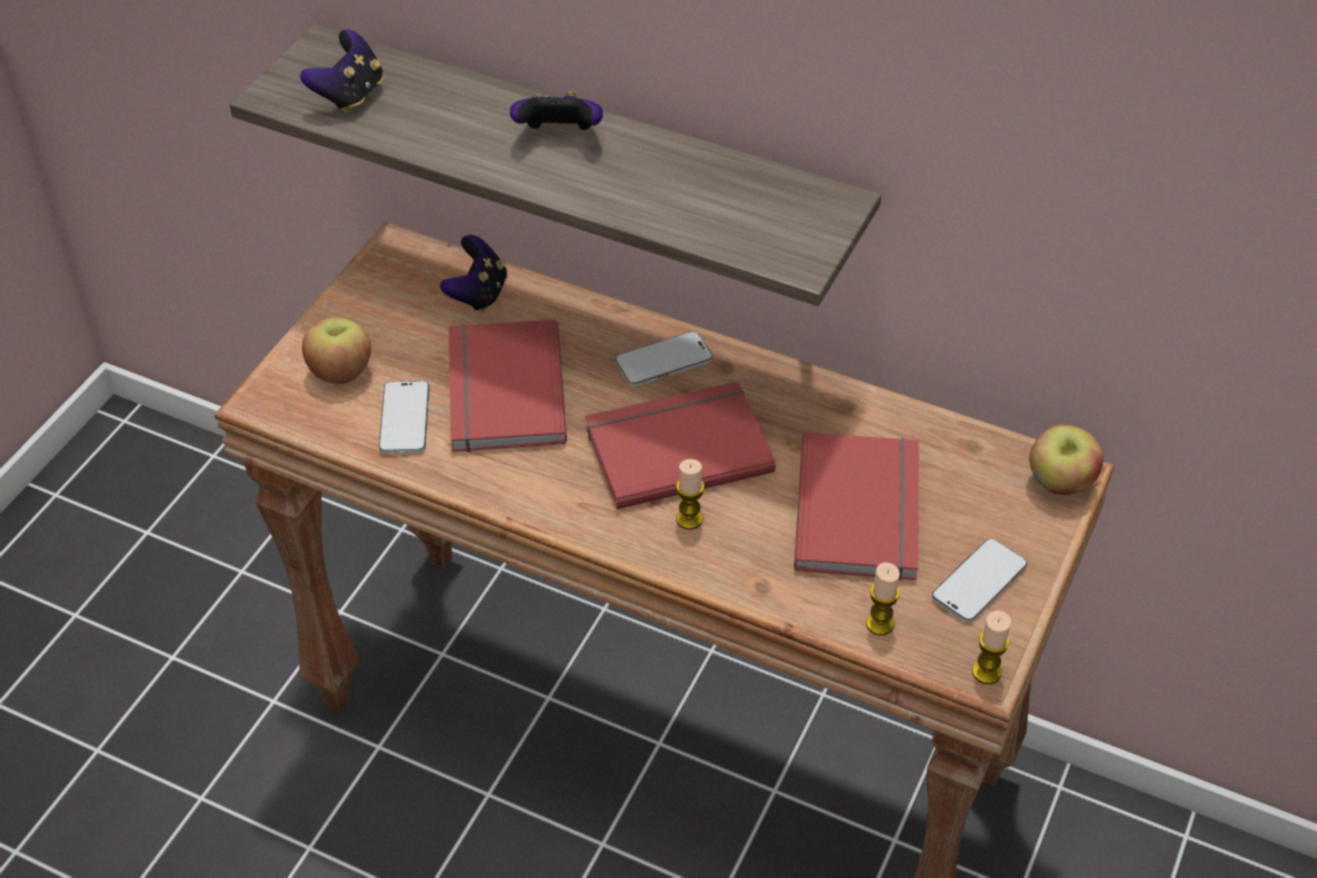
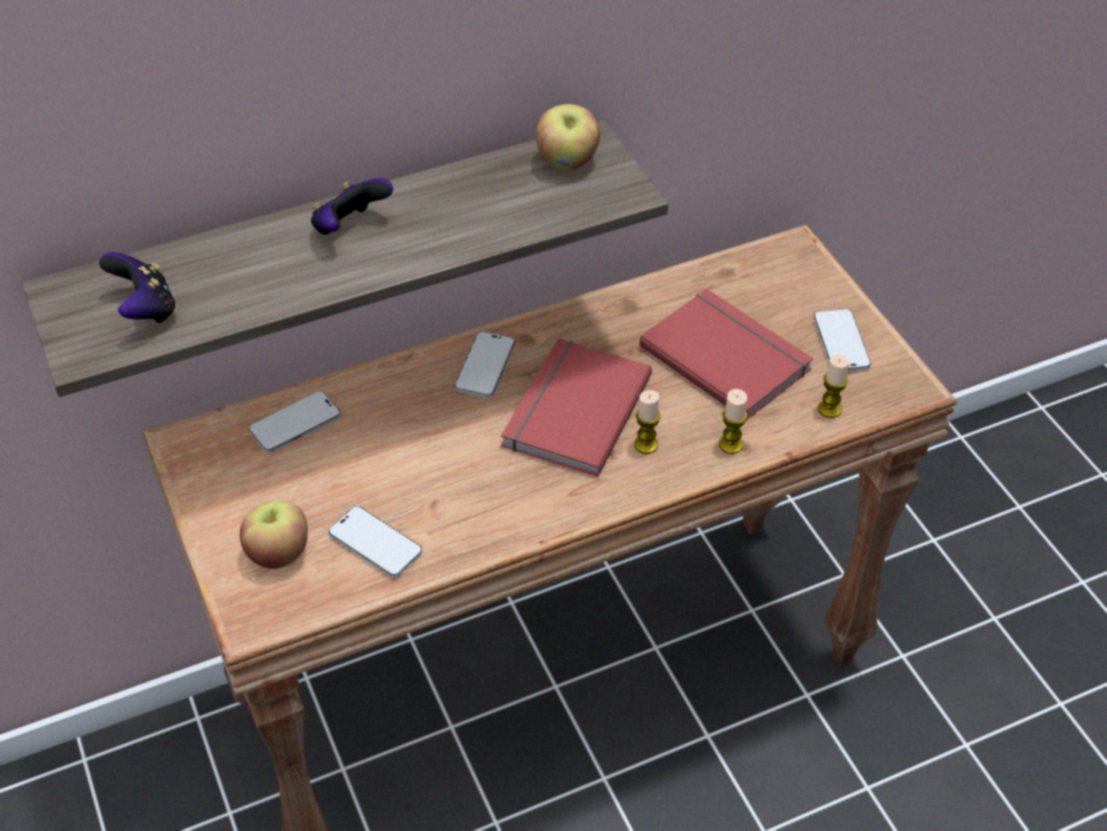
camera: 50 degrees left, 0 degrees up
(478, 294) = (295, 424): game controller -> phone
(501, 391) = (411, 471): red book -> none
(986, 672) = (914, 386): candle -> candle (730, 444)
(1060, 483) = (798, 255): apple -> apple (567, 162)

